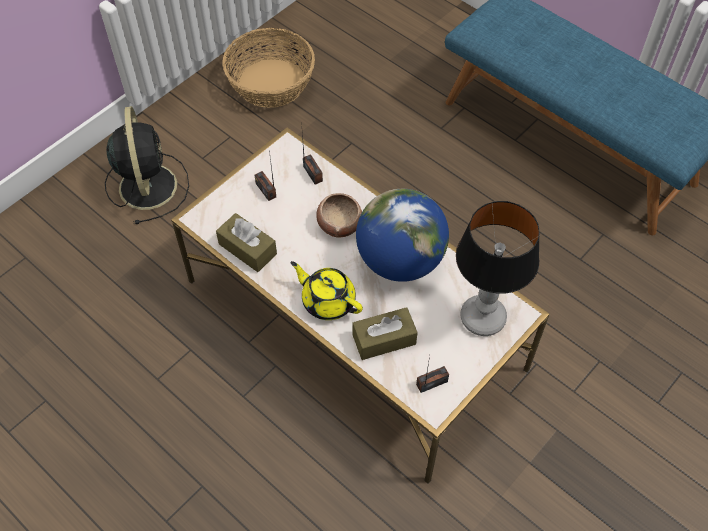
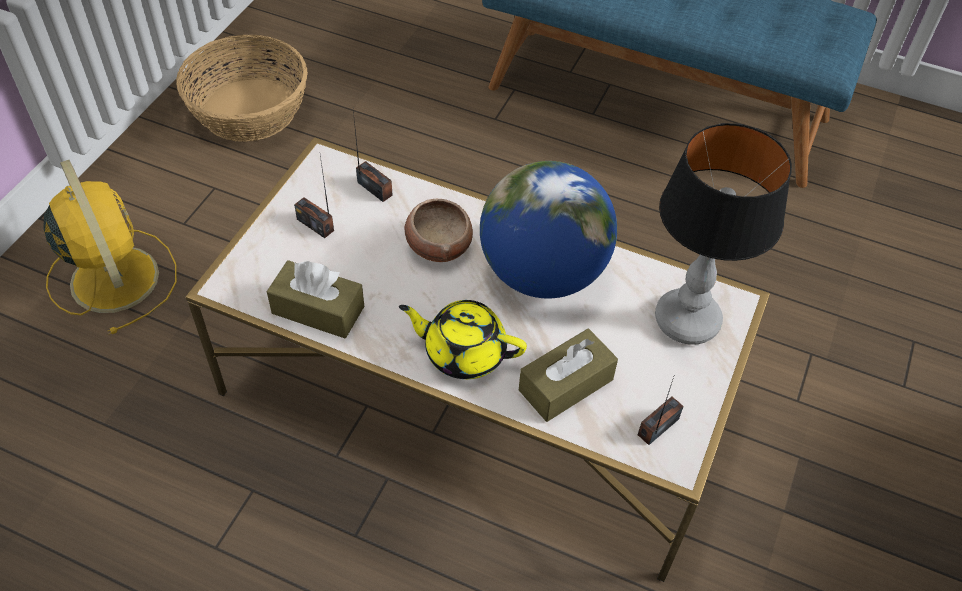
camera: 20 degrees left, 5 degrees down
(147, 184) = (113, 276): black fan -> yellow fan

